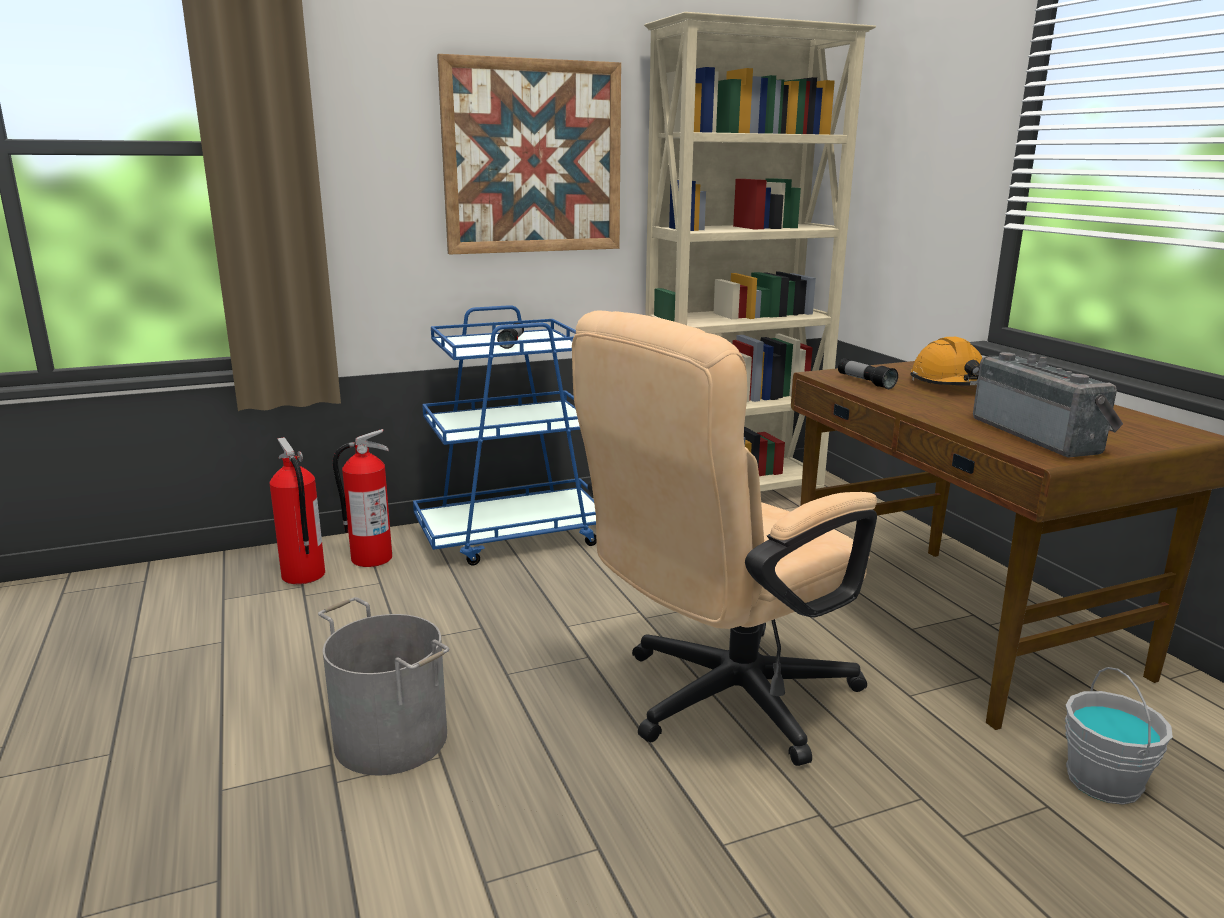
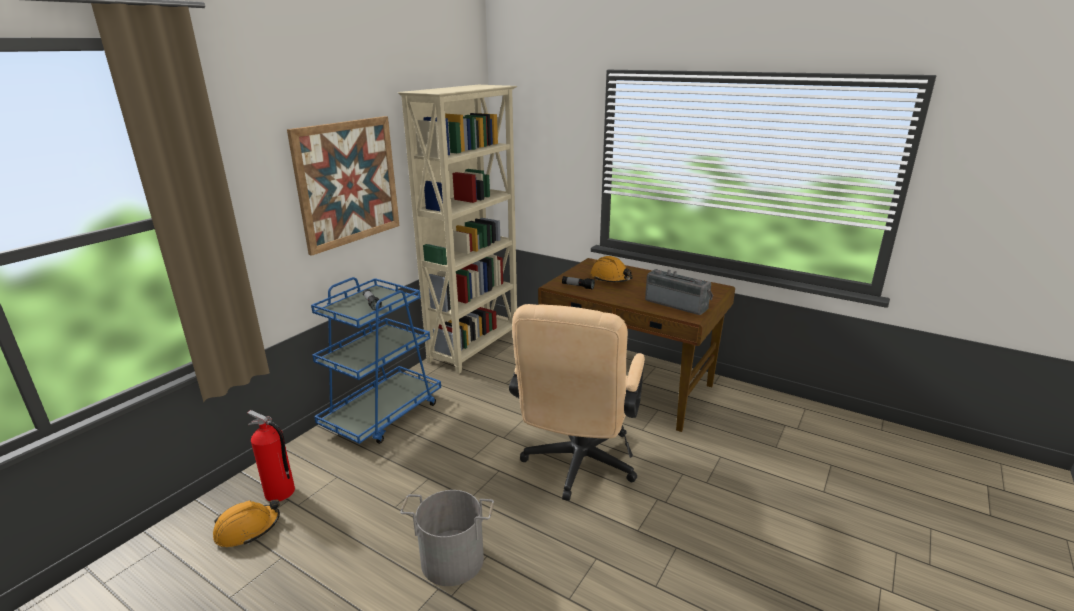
camera: 35 degrees left, 5 degrees up
(229, 598) = (248, 529): none -> orange hard hat
(371, 558) = (311, 463): fire extinguisher -> none
(1104, 781) = (728, 437): grey bucket -> none

